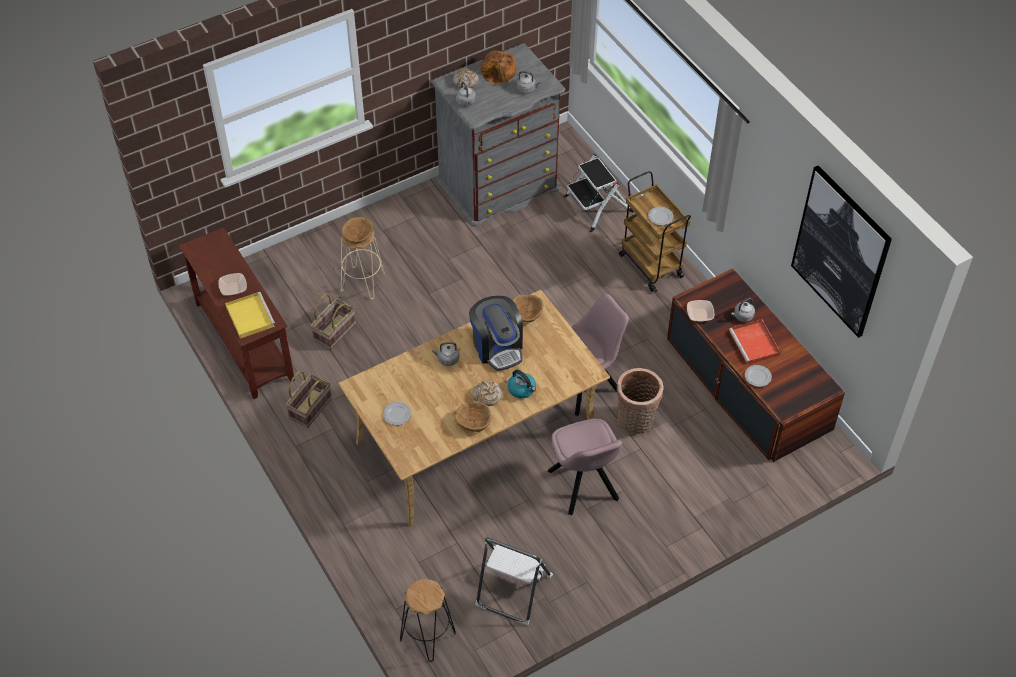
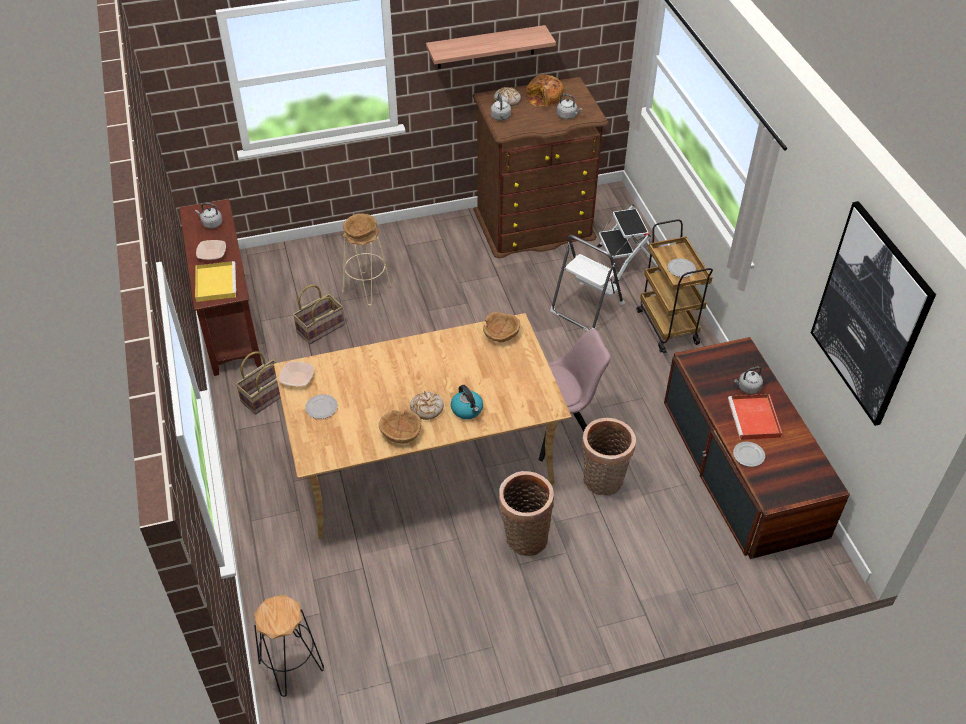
camera: 15 degrees right, 5 degrees down
(439, 38) = (486, 47): none -> shelf
(447, 359) = (398, 363): grey kettle -> grey kettle (211, 224)
(497, 347) = (456, 361): coffee machine -> none
(499, 183) = (535, 223): grey dresser -> brown dresser
(512, 592) = (403, 638): white step ladder -> white step ladder (585, 308)
(583, 485) = (524, 537): pink chair -> basket
(699, 314) = (699, 376): bowl -> bowl (297, 378)

